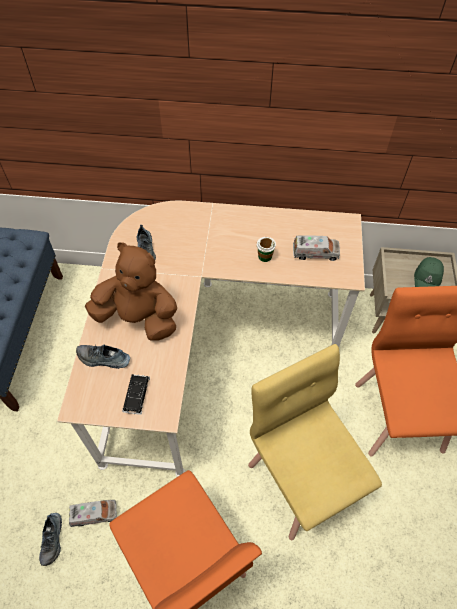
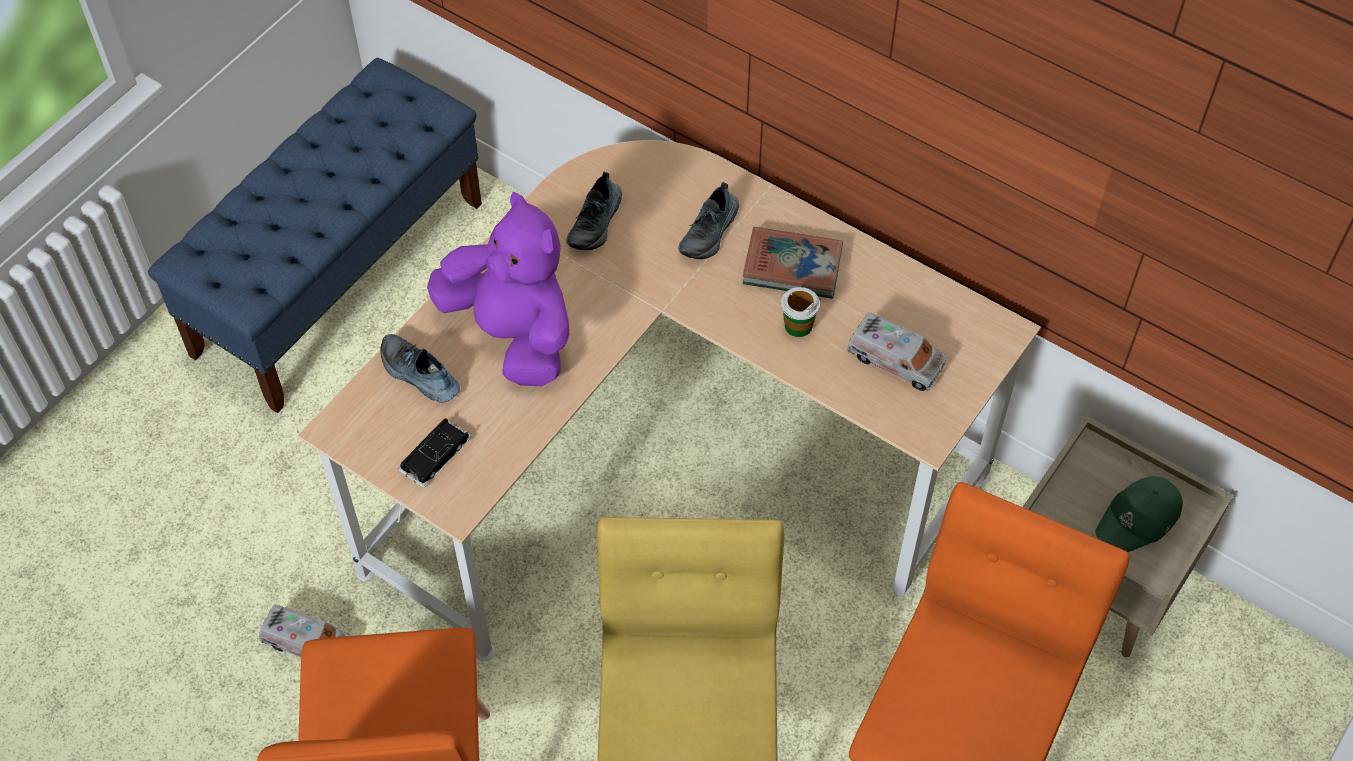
camera: 30 degrees right, 0 degrees up
(52, 539) = (224, 647): shoe -> shoe (710, 232)
(138, 318) = (513, 334): brown plush toy -> purple plush toy
(245, 233) = (792, 266): none -> book

